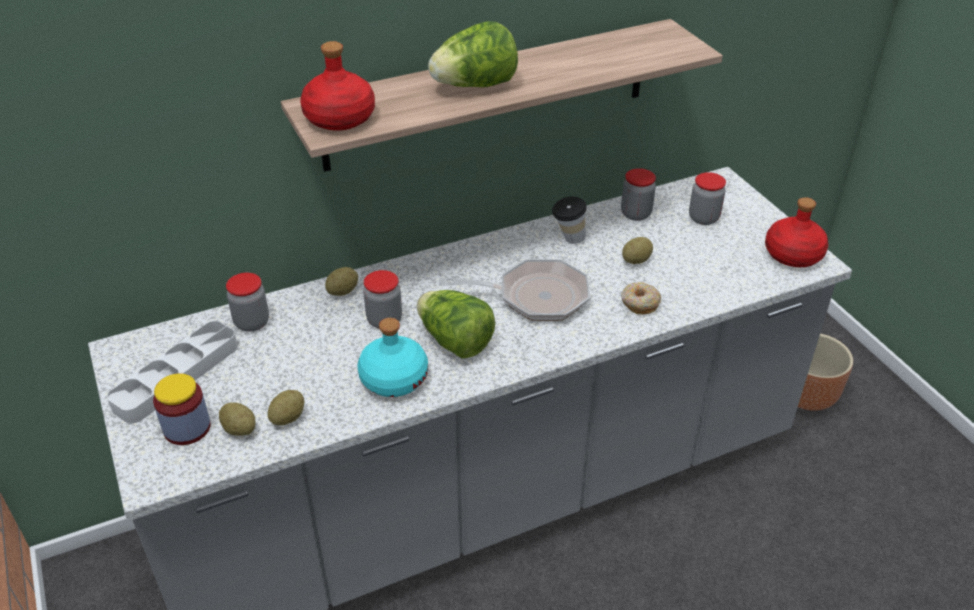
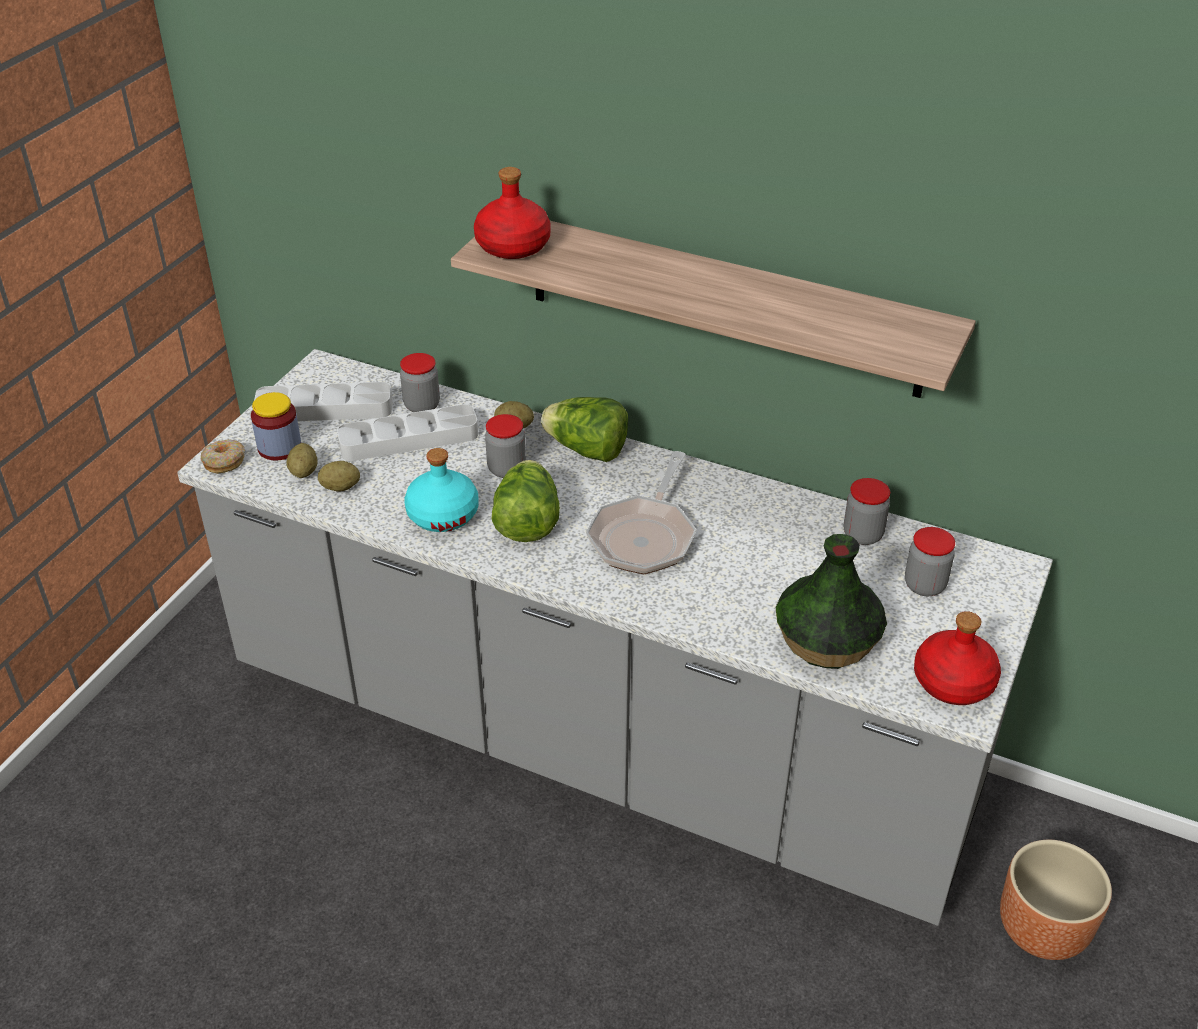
camera: 50 degrees right, 0 degrees up
(282, 350) = (409, 439): none -> grey tray
(475, 86) = (659, 279): lettuce -> lettuce (587, 450)
(535, 297) = (644, 536): frying pan -> frying pan turned 60 degrees clockwise
(568, 239) = (757, 512): cup -> none
(636, 260) = (785, 572): potato -> none
(639, 303) = (721, 607): donut -> donut (224, 461)
(714, 281) = (825, 643): none -> vase

